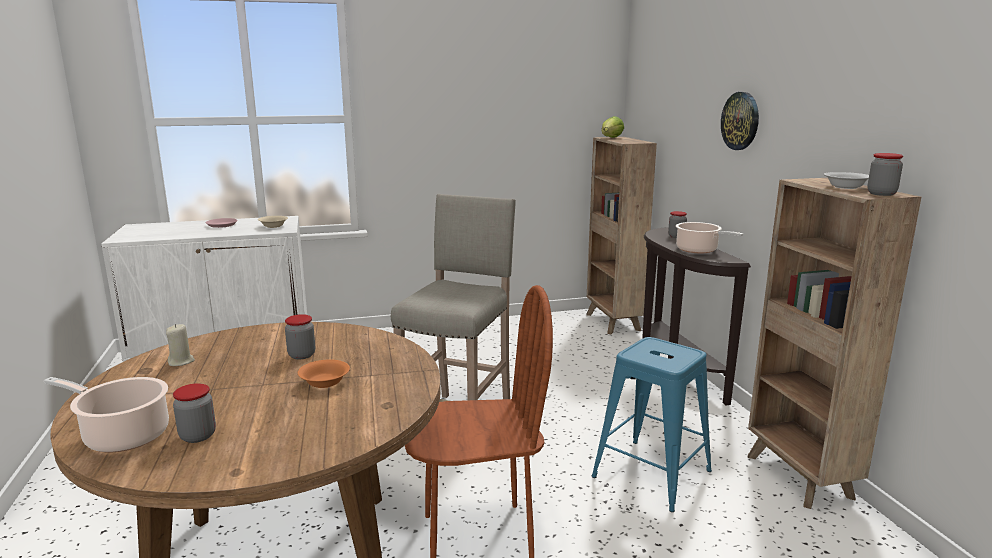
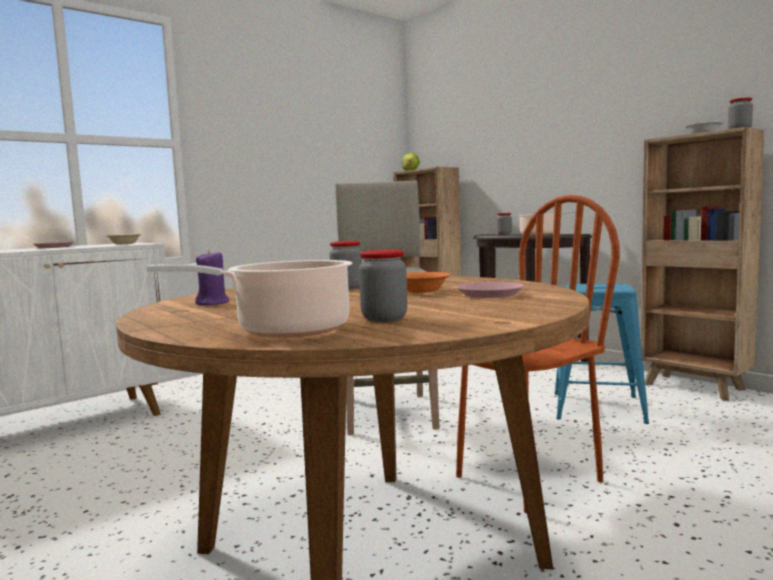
camera: 25 degrees left, 10 degrees down
(181, 362) = (213, 303): beige candle -> purple candle
(344, 409) = (489, 294): none -> pink plate
(740, 121) = (557, 125): wall clock -> none

